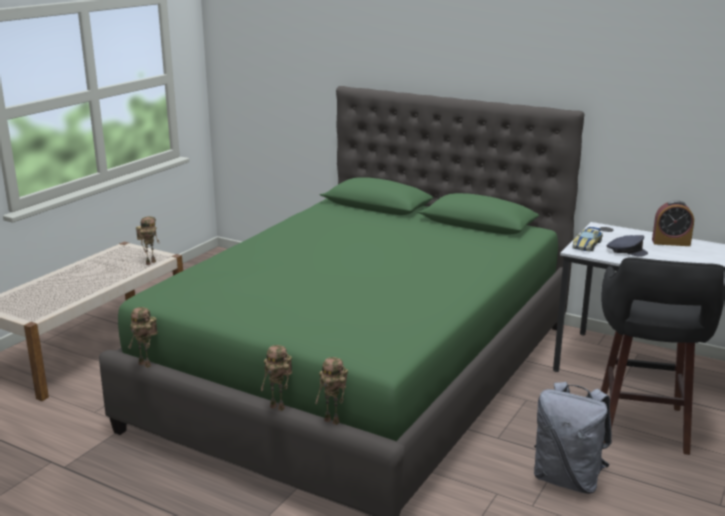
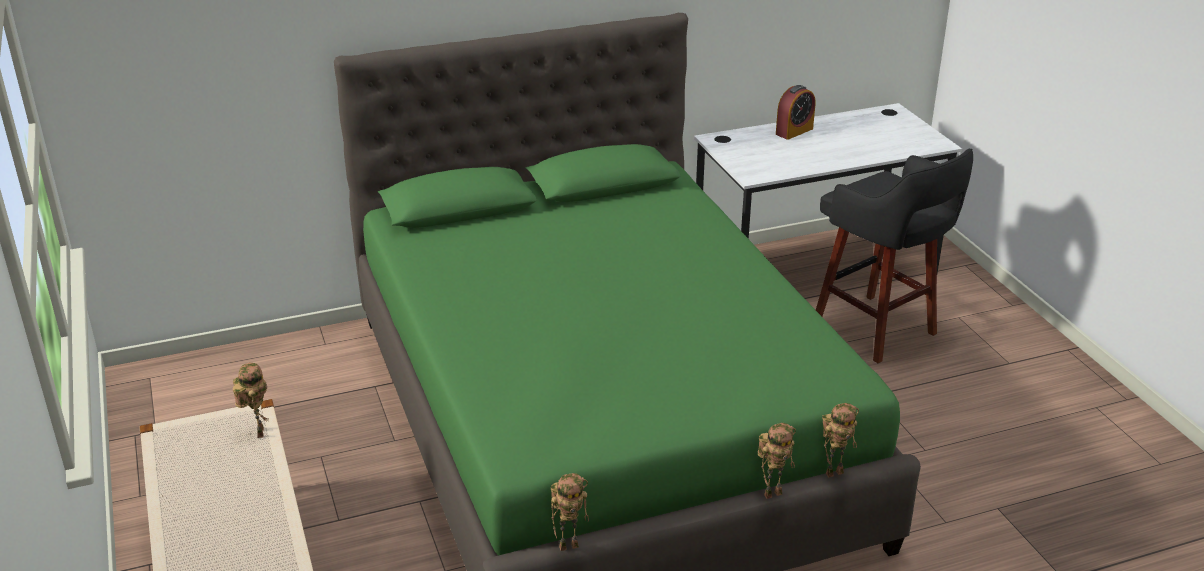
camera: 50 degrees left, 10 degrees up
(568, 479) = (908, 410): grey backpack -> none
(587, 244) = (745, 166): toy car -> none
(626, 251) = (784, 158): grey cap -> none

